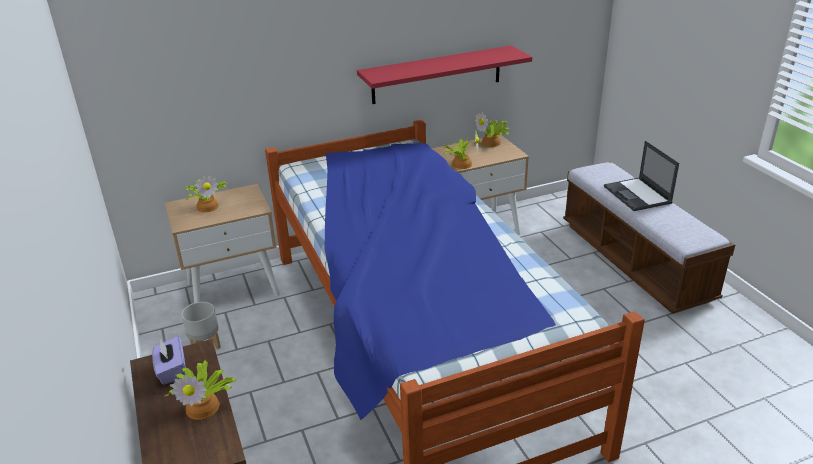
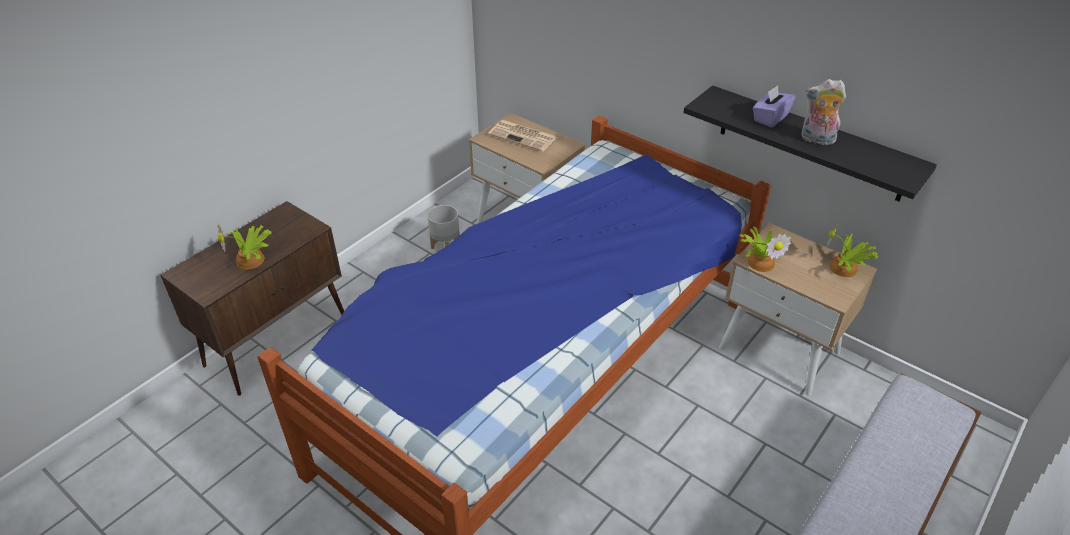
camera: 60 degrees right, 10 degrees up
(172, 371) = (283, 226): purple tissue box -> purple tissue box (770, 118)
(208, 206) = (524, 136): potted plant -> newspaper
(437, 75) = (811, 143): red shelf -> black shelf
(455, 62) = (816, 140): none -> plush toy
(638, 195) = (898, 466): laptop -> none

